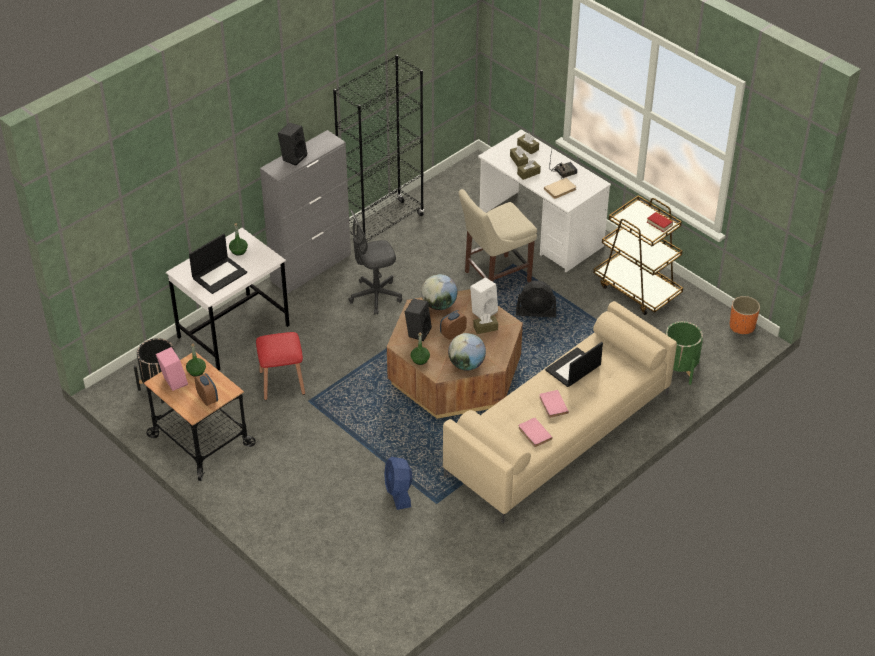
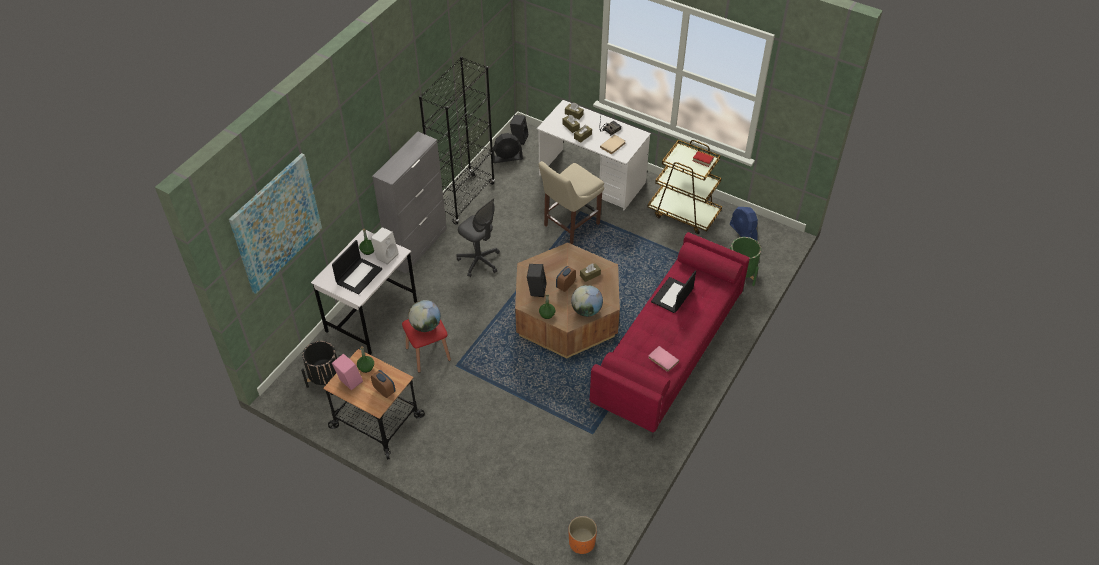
camera: 15 degrees left, 5 degrees up
(131, 191) = (276, 223): none -> picture
(293, 157) = (397, 161): black speaker -> black speaker (519, 138)
(375, 296) = (479, 261): grey office chair -> grey office chair turned 105 degrees counterclockwise
(398, 492) = (558, 431): blue fan -> blue fan (743, 232)
(439, 305) = (545, 262): globe -> globe (425, 326)
(483, 311) = (583, 260): white speaker -> white speaker (386, 255)
(536, 312) = (613, 249): black fan -> black fan (507, 158)
(552, 405) = (668, 331): pink book -> none
(558, 435) = (668, 351): beige sofa -> red sofa
(742, 326) = (774, 229): orange planter -> orange planter (581, 542)

